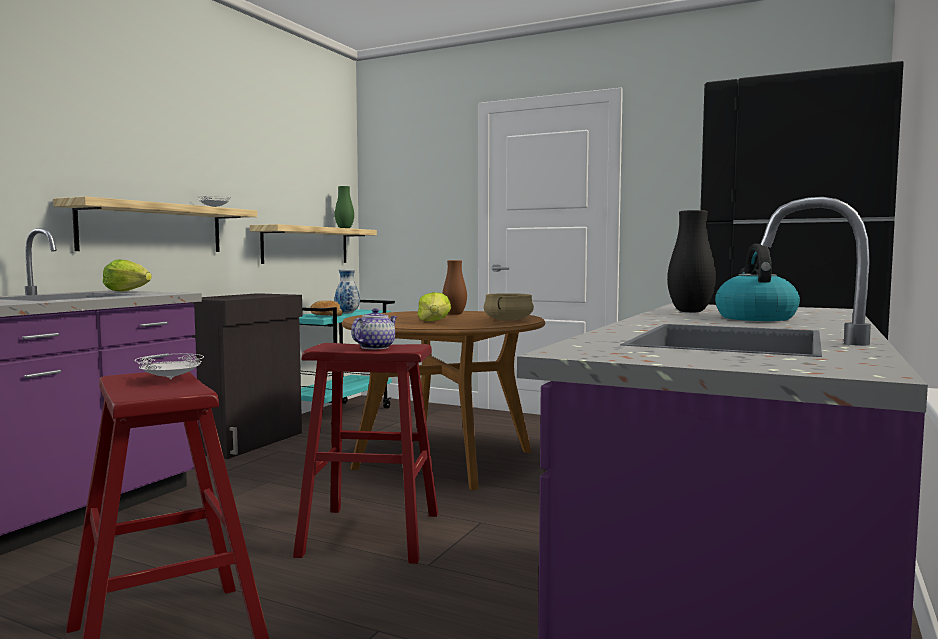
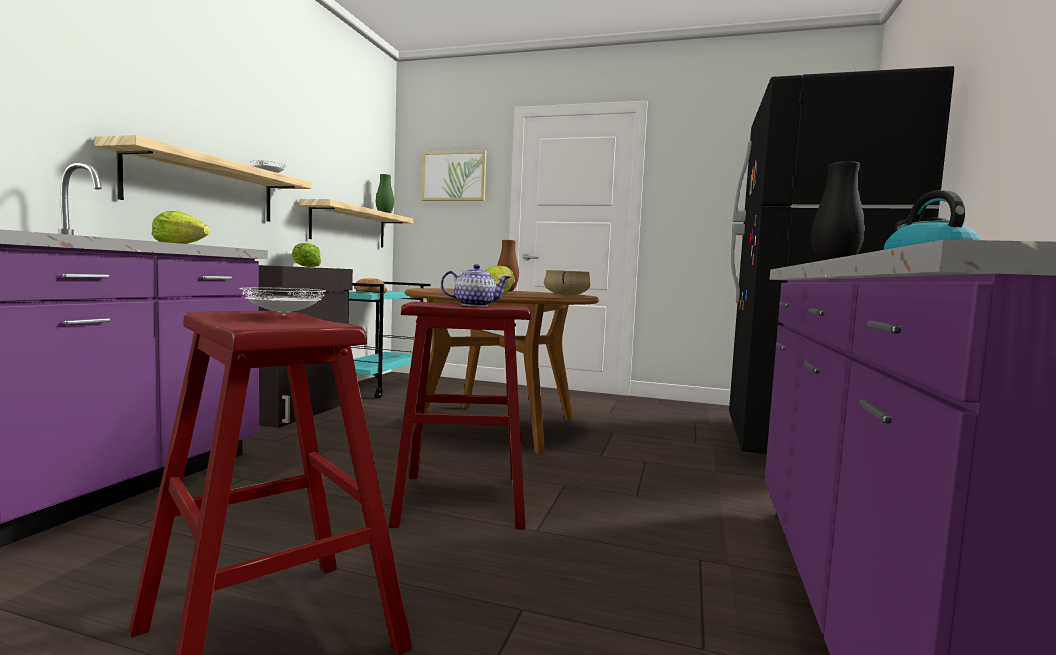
camera: 10 degrees left, 0 degrees up
(255, 294) = (305, 266): none -> lettuce
(347, 313) = (388, 292): vase -> none
(375, 347) = (476, 305): teapot -> teapot turned 60 degrees clockwise
(418, 182) = (454, 176): none -> picture

